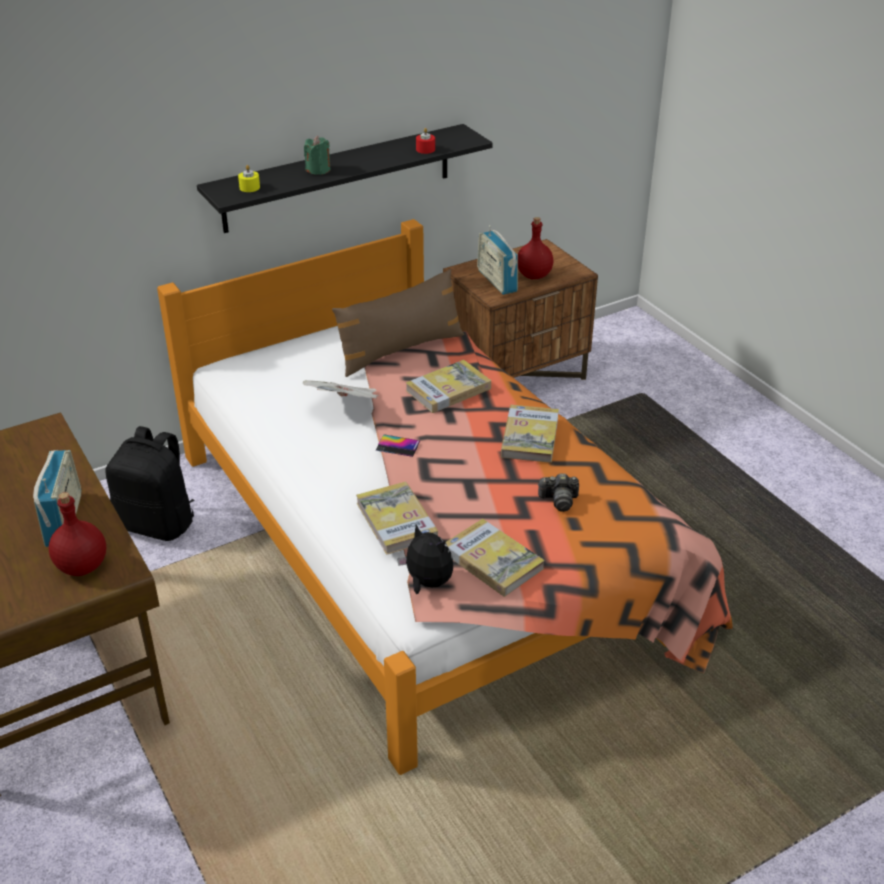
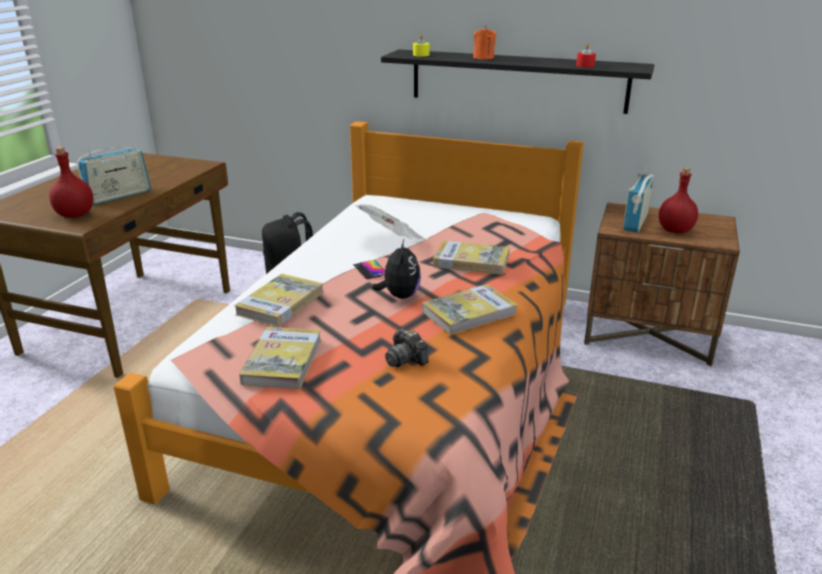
camera: 50 degrees right, 10 degrees down
(318, 170) = (483, 58): green candle -> orange candle
(400, 350) = (489, 231): brown pillow -> none
(427, 583) = (222, 345): plush toy -> plush toy (399, 296)

